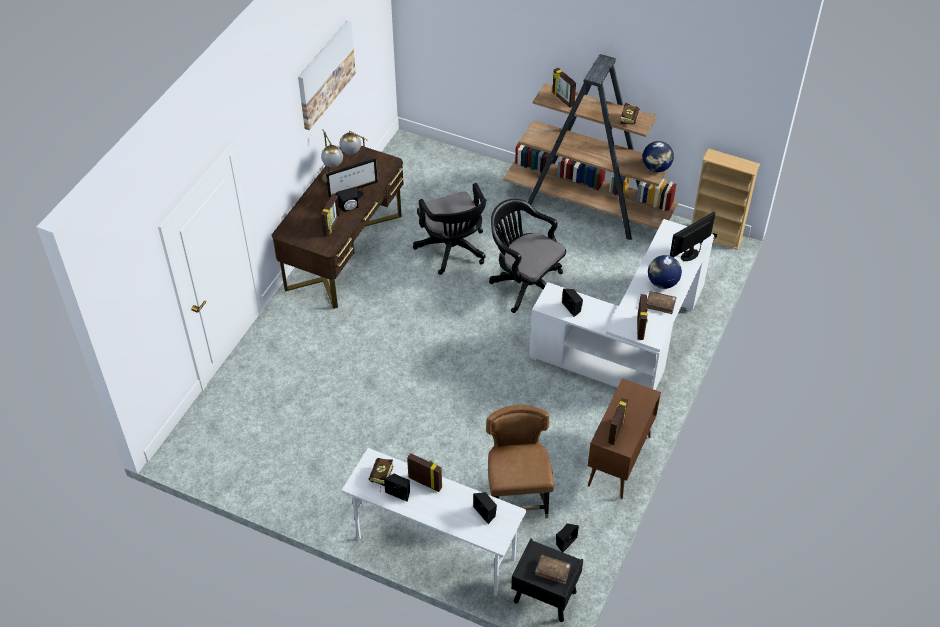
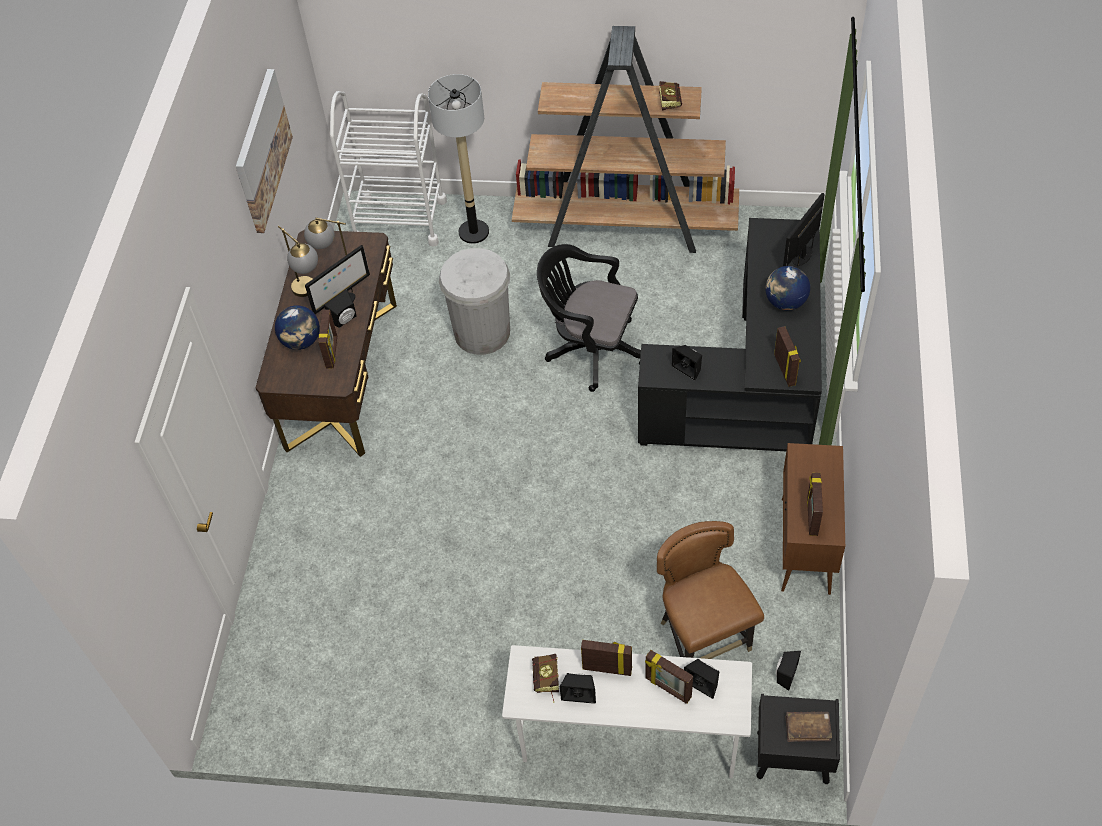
camera: 15 degrees left, 5 degrees up
(428, 159) = (399, 220): none -> white cart
(453, 251) = (482, 332): black office chair -> white trash can
(477, 181) = (473, 232): none -> floor lamp
(562, 99) = (575, 98): picture frame -> picture frame (667, 688)
(631, 341) = (752, 384): white desk -> black desk
(656, 168) = (712, 154): globe -> globe (301, 341)
(660, 304) = (795, 332): brown book -> none
(715, 236) = (794, 218): beige bookcase -> none

